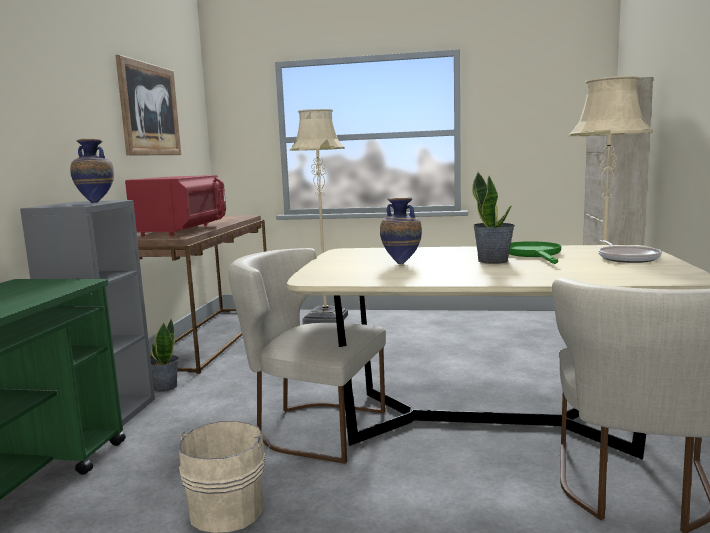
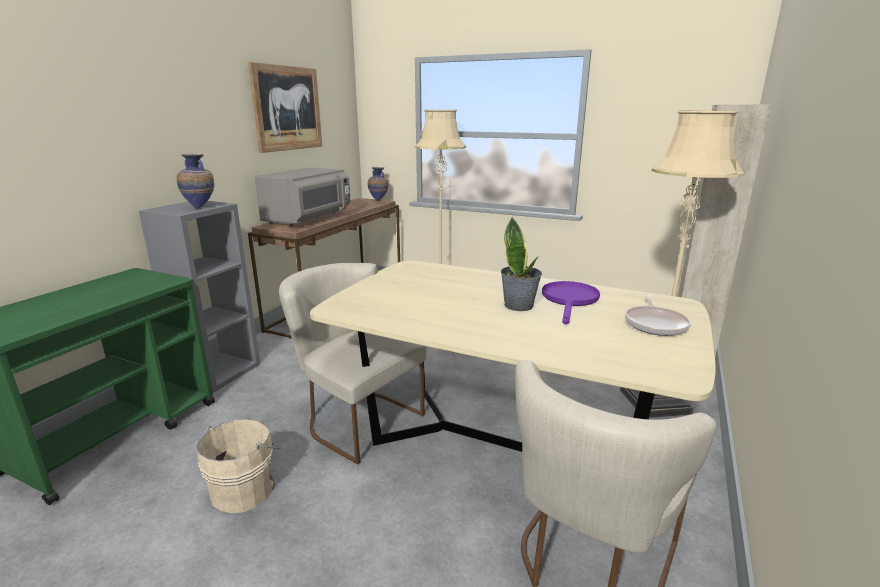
camera: 15 degrees right, 10 degrees up
(164, 387) = (274, 353): potted plant -> none
(183, 230) = (308, 219): red microwave -> grey microwave
(402, 263) = (435, 295): vase -> vase (379, 200)
(534, 254) = (570, 300): green frying pan -> purple frying pan

